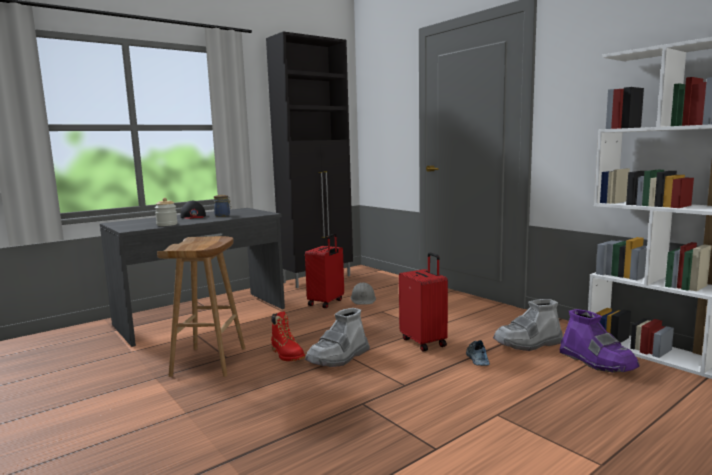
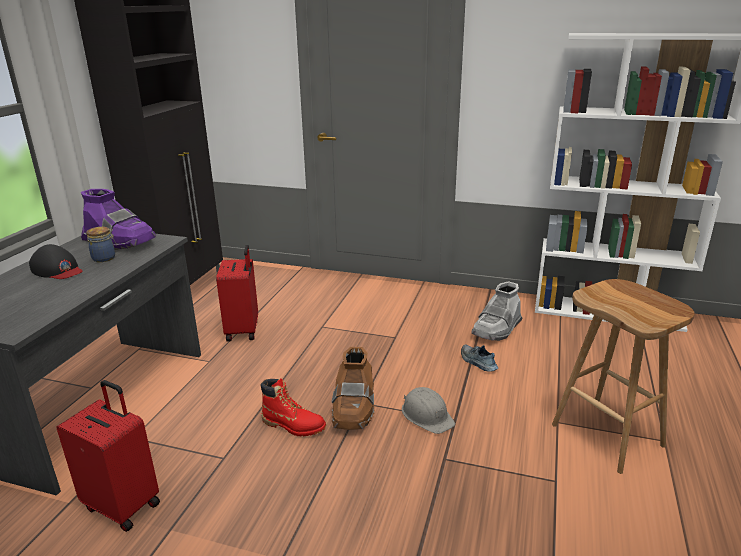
camera: 35 degrees left, 15 degrees up
(167, 224) = (58, 302): jar -> none
(209, 362) = (211, 474): brown stool -> brown stool (609, 435)
(338, 357) = (354, 408): grey boot -> brown boot
(363, 299) = (281, 313): grey hard hat -> grey hard hat (427, 415)
(424, 342) = (411, 357): red suitcase -> red suitcase (124, 504)
(597, 362) = (564, 334): purple boot -> purple boot (120, 241)

